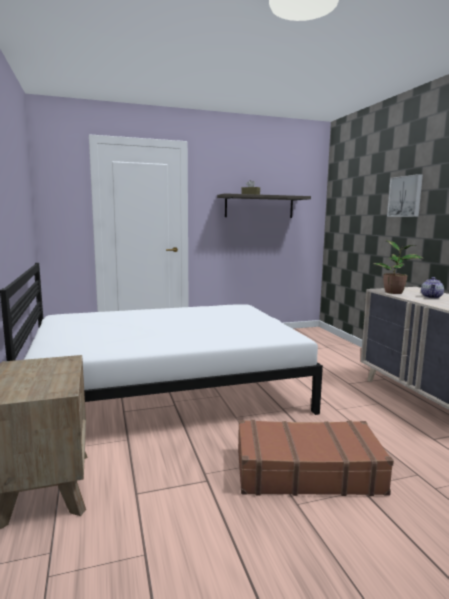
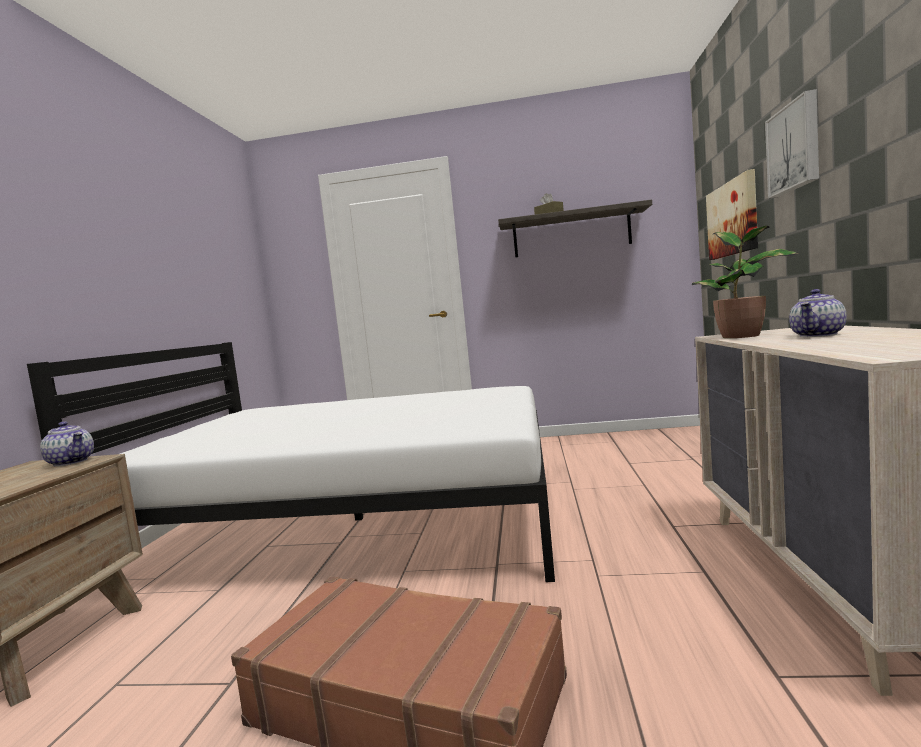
camera: 25 degrees right, 5 degrees down
(53, 361) = (71, 462): none -> teapot
(356, 217) = (733, 219): none -> picture

